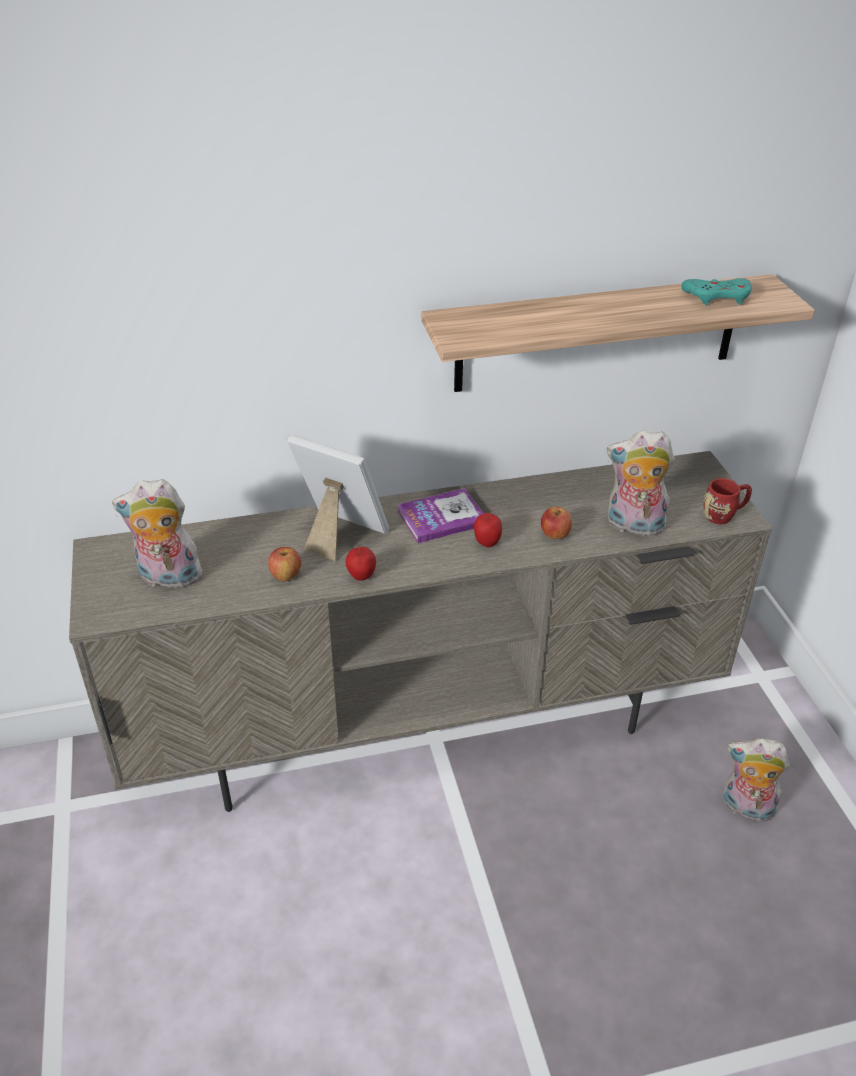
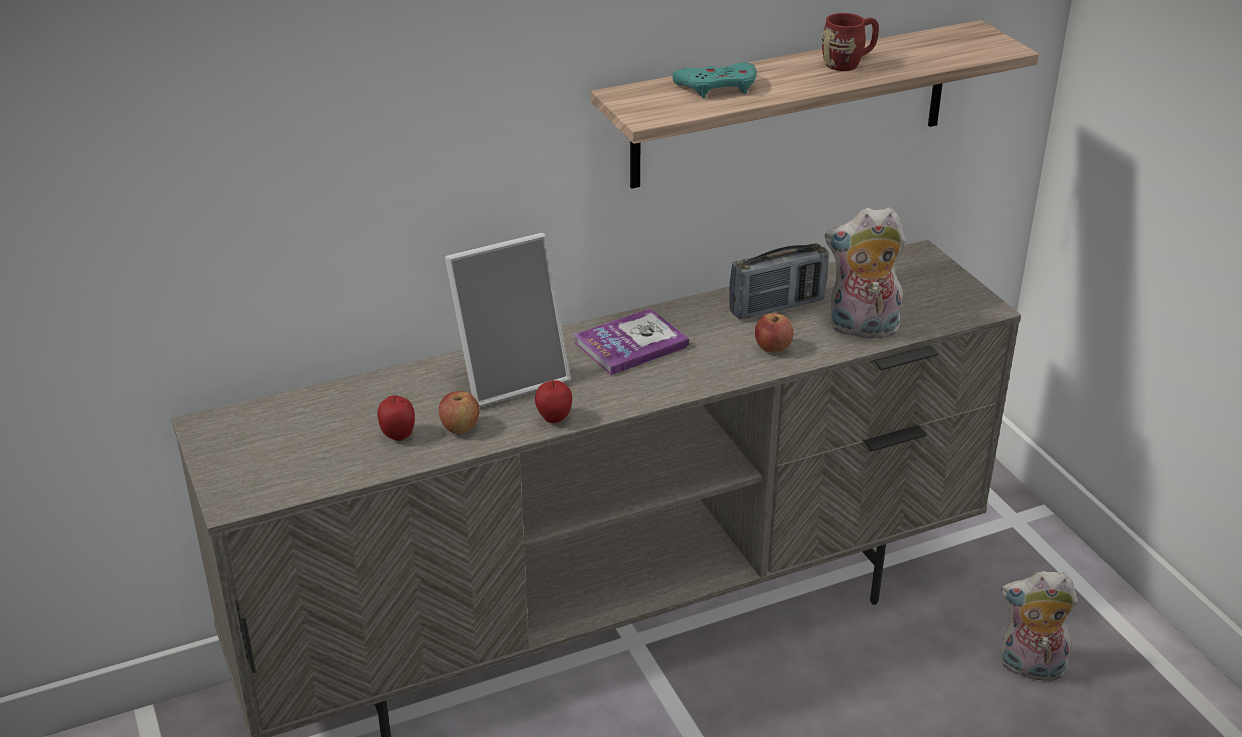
camera: 10 degrees left, 5 degrees down
(168, 578) = (311, 448): plush toy -> none
(338, 535) = (510, 376): picture frame -> picture frame turned 135 degrees clockwise
(487, 543) = (694, 366): apple -> apple (398, 435)
(568, 497) = (777, 306): none -> radio
(718, 296) = (927, 48): turquoise game controller -> turquoise game controller (717, 87)
(724, 515) = (963, 306): red mug -> red mug (849, 62)

